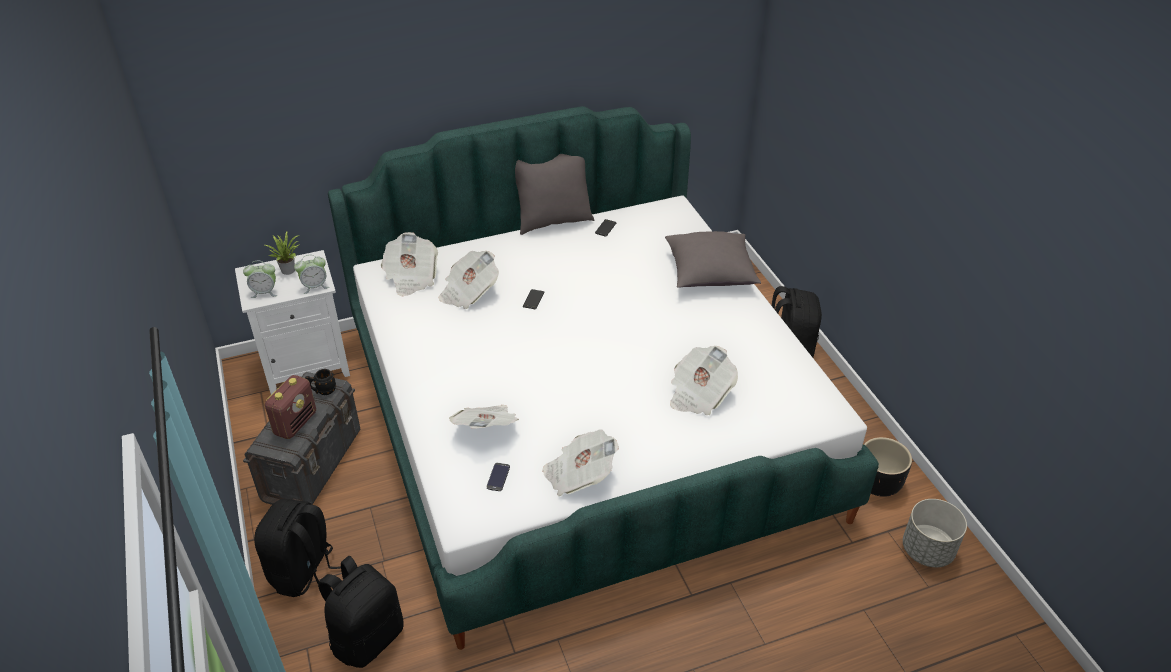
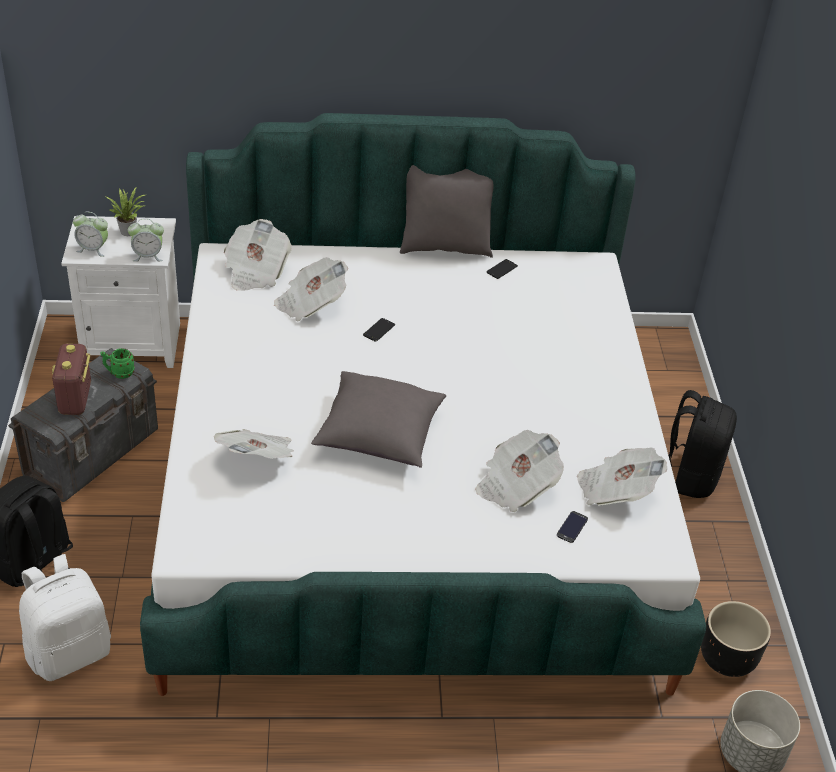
camera: 15 degrees right, 0 degrees up
(295, 423) = (75, 400): radio -> radio turned 135 degrees clockwise
(323, 391) = (119, 373): black mug -> green mug
(367, 637) = (69, 652): black backpack -> white backpack
(498, 477) = (245, 514): phone -> phone (572, 527)
(579, 475) = (334, 537): newspaper -> newspaper (616, 491)
(710, 274) = (599, 352): grey pillow -> grey pillow (378, 436)

